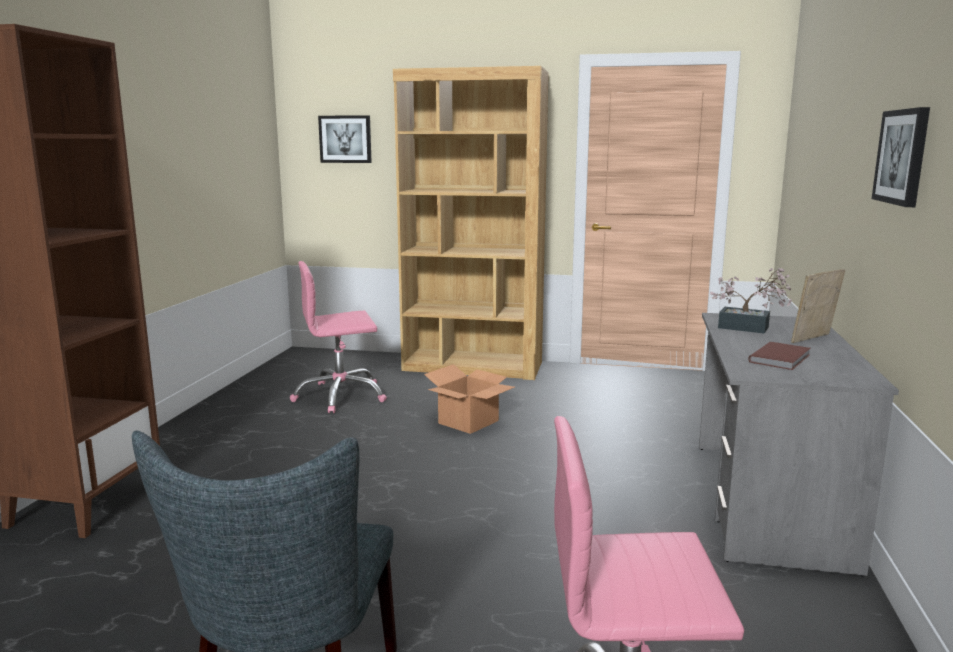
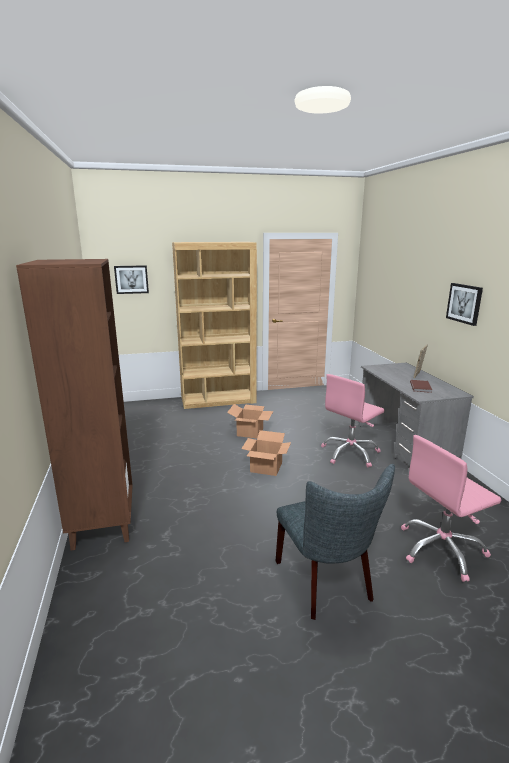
camera: 25 degrees left, 5 degrees up
(340, 396) = (168, 430): pink office chair -> pink office chair (350, 453)
(430, 482) = (266, 467): none -> cardboard box
(749, 328) = (390, 372): potted plant -> none

